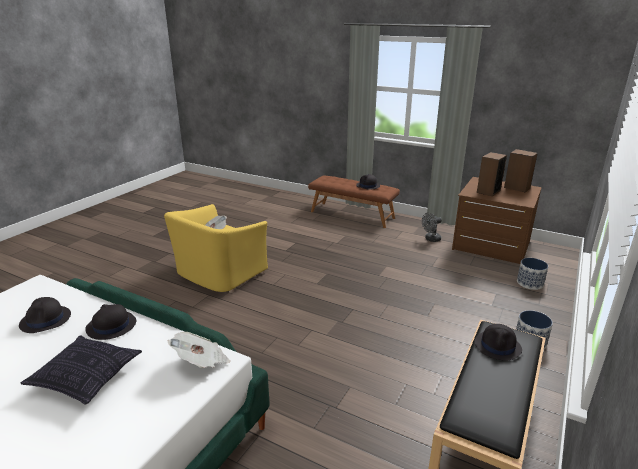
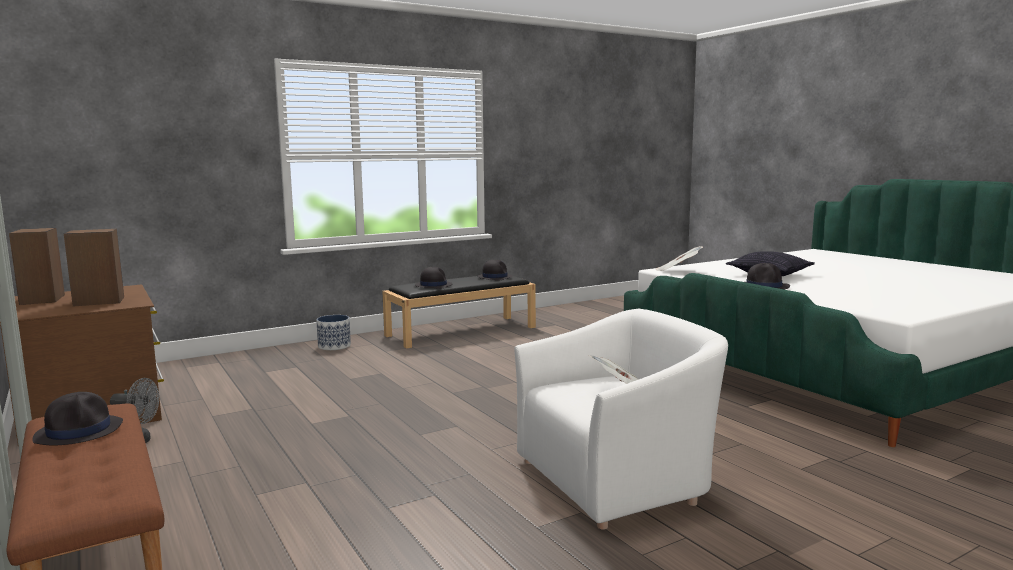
camera: 150 degrees left, 15 degrees down
(46, 320) = (842, 295): black hat -> black hat (494, 277)
(219, 274) = (616, 478): yellow armchair -> white armchair
(530, 283) = (203, 370): planter -> none

